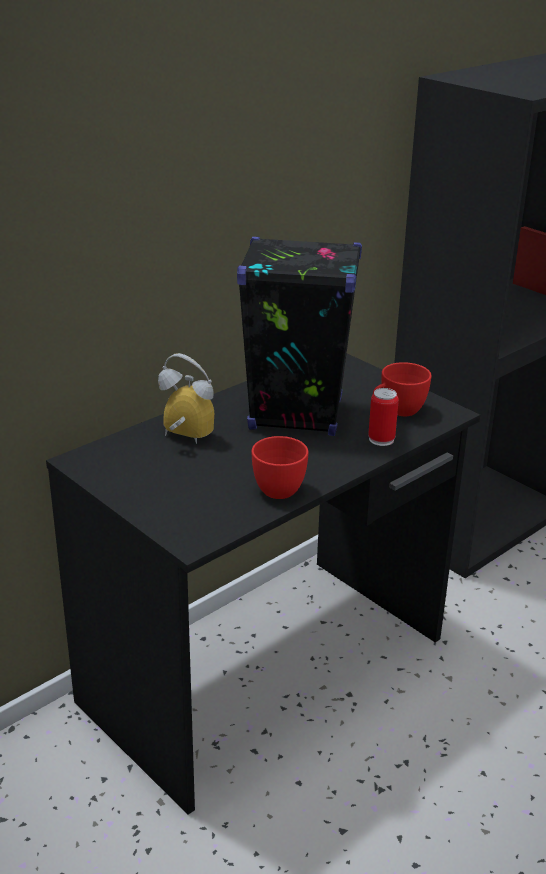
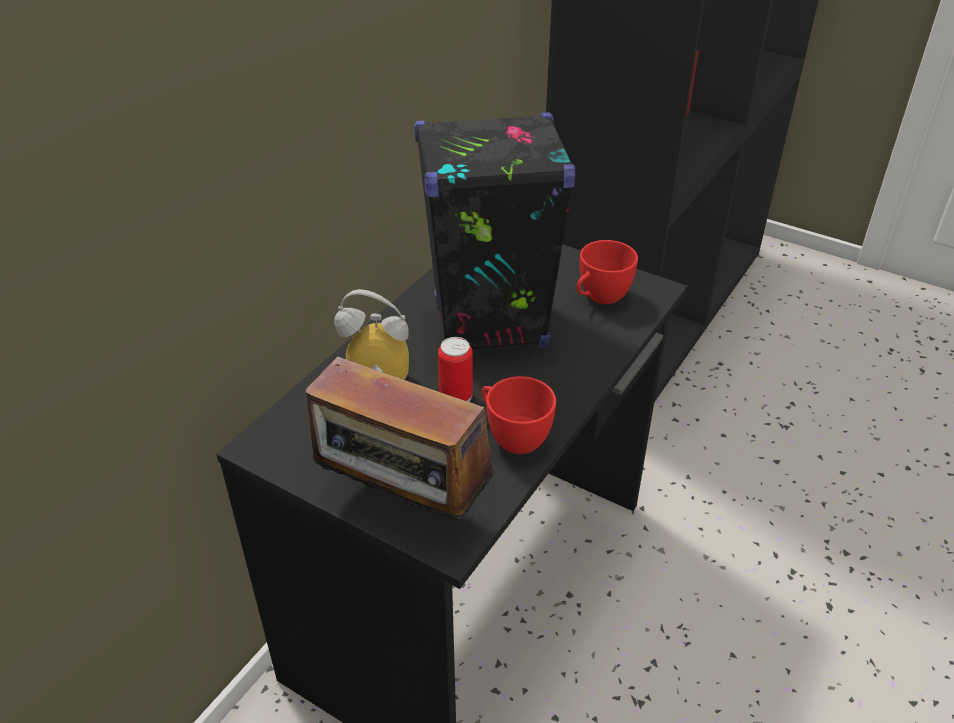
camera: 15 degrees left, 10 degrees up
(167, 513) = (403, 505): none -> radio
(381, 439) = (600, 341): can -> can (456, 396)

